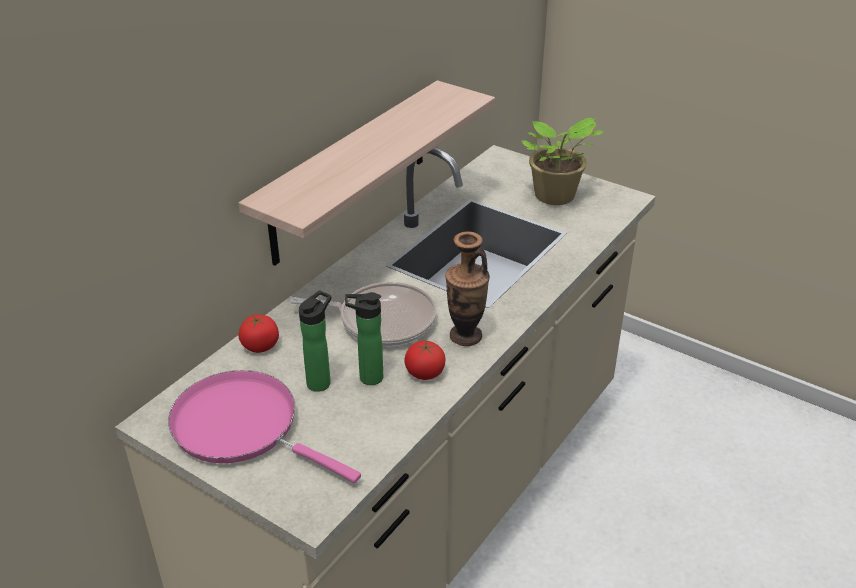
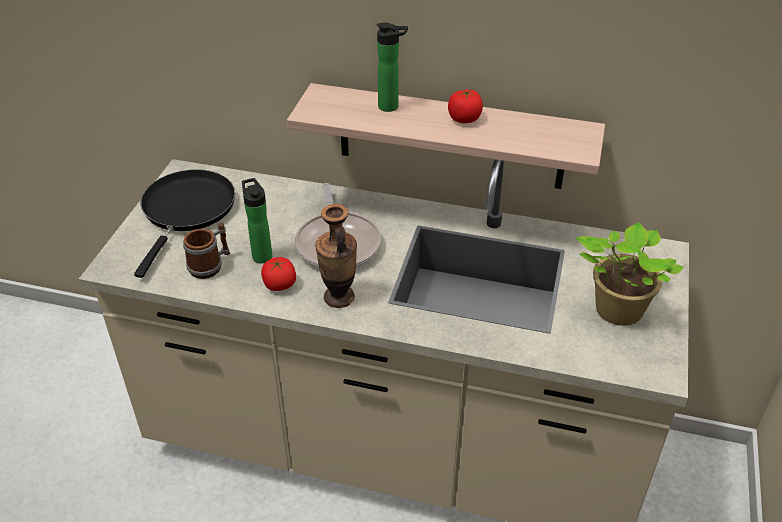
camera: 70 degrees right, 5 degrees up
(243, 427) = (187, 211): pink frying pan -> black frying pan
(260, 345) = (278, 191): tomato -> tomato (464, 119)
(321, 381) = (248, 232): bottle -> bottle (391, 107)
(361, 420) = (210, 265): none -> mug

